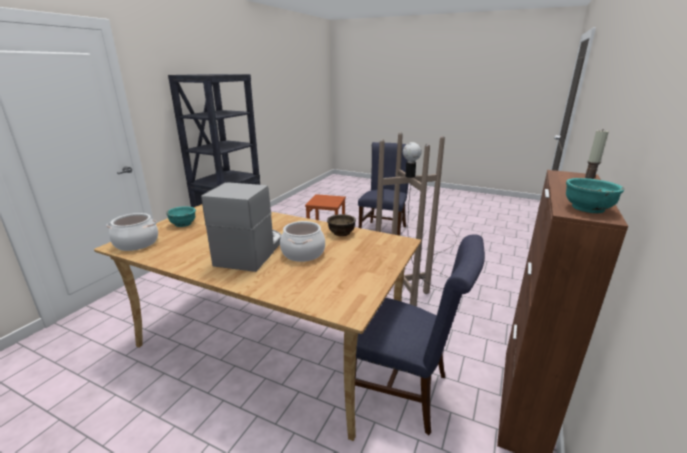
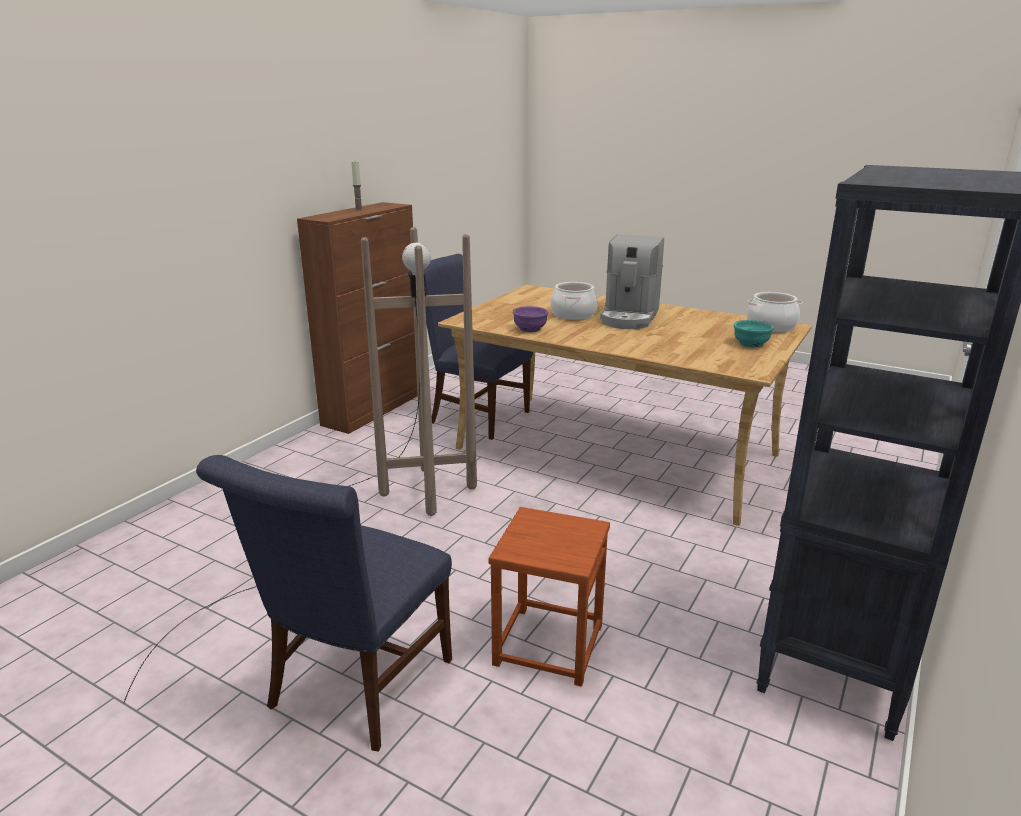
camera: 175 degrees left, 0 degrees up
(341, 233) = (530, 329): brown bowl -> purple bowl
(587, 208) = (382, 205): turquoise bowl -> none

